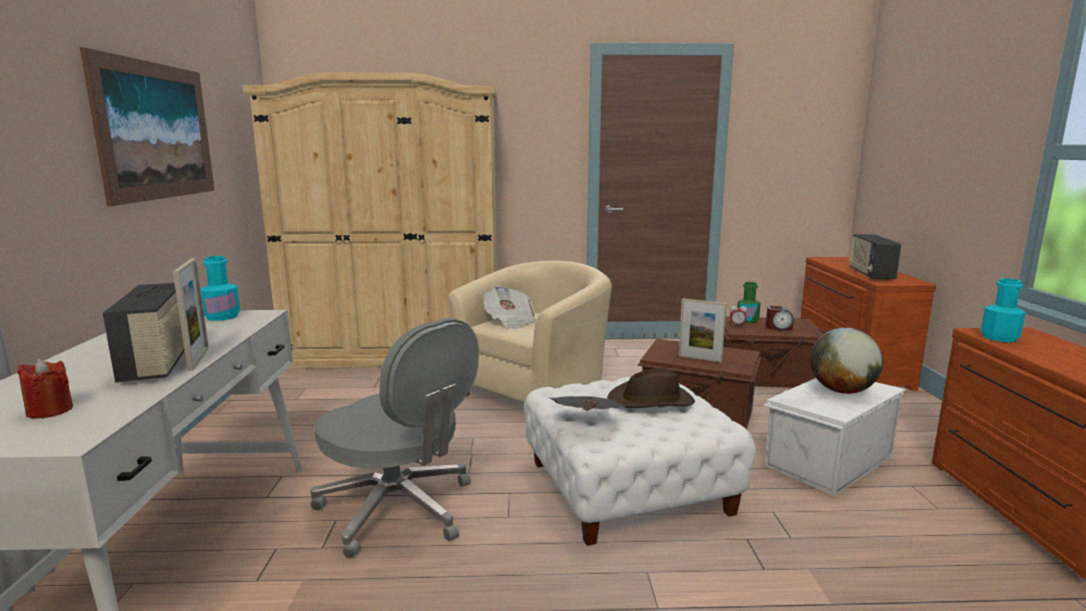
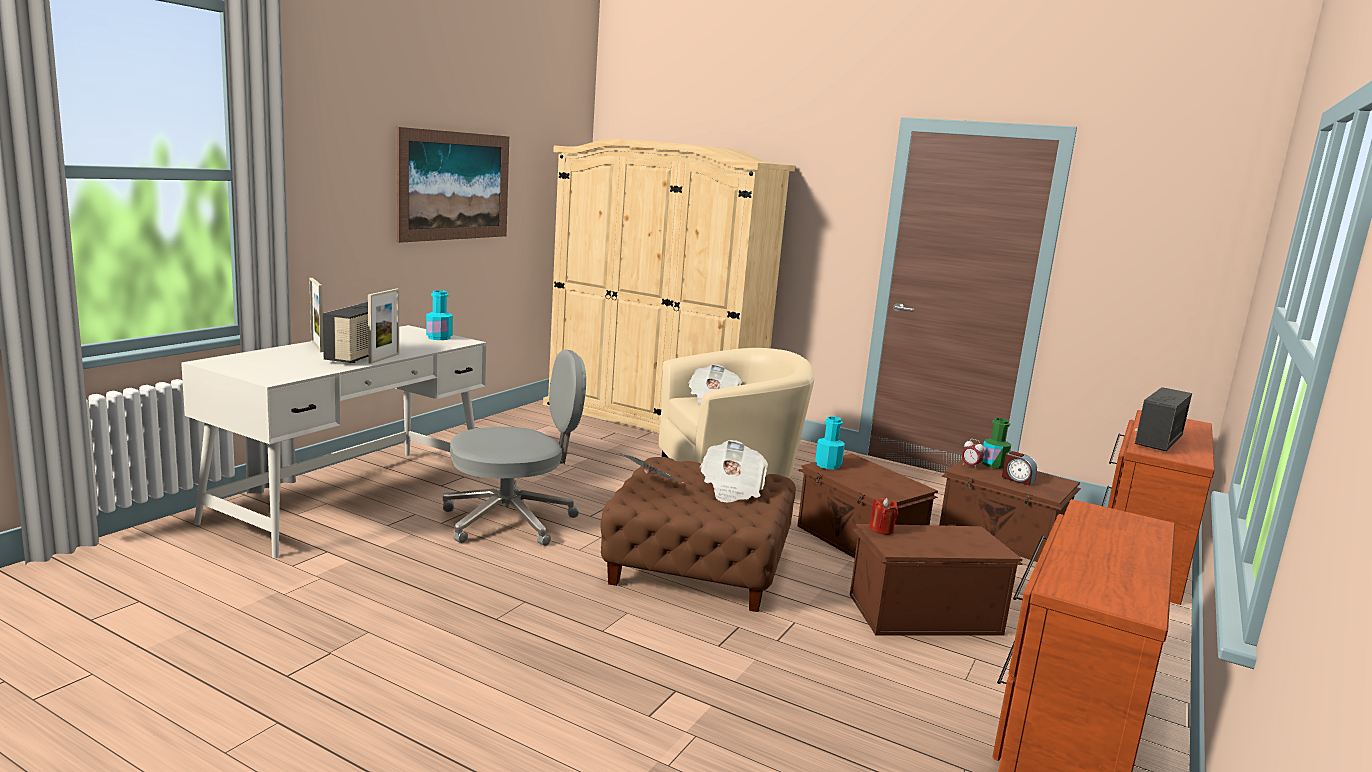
camera: 30 degrees right, 0 degrees up
(50, 411) = (281, 365): red candle -> red candle (881, 529)
(399, 510) = (512, 520): grey office chair -> grey office chair turned 90 degrees counterclockwise
(628, 487) = (699, 565): white ottoman -> brown ottoman
(651, 401) = (731, 490): brown hat -> newspaper
(700, 359) = (860, 479): picture frame -> picture frame (317, 346)
(826, 460) = (922, 613): white storage box -> brown storage box
(841, 391) = (944, 539): globe -> none
(999, 338) = (1092, 517): turquoise bottle -> turquoise bottle (828, 465)

